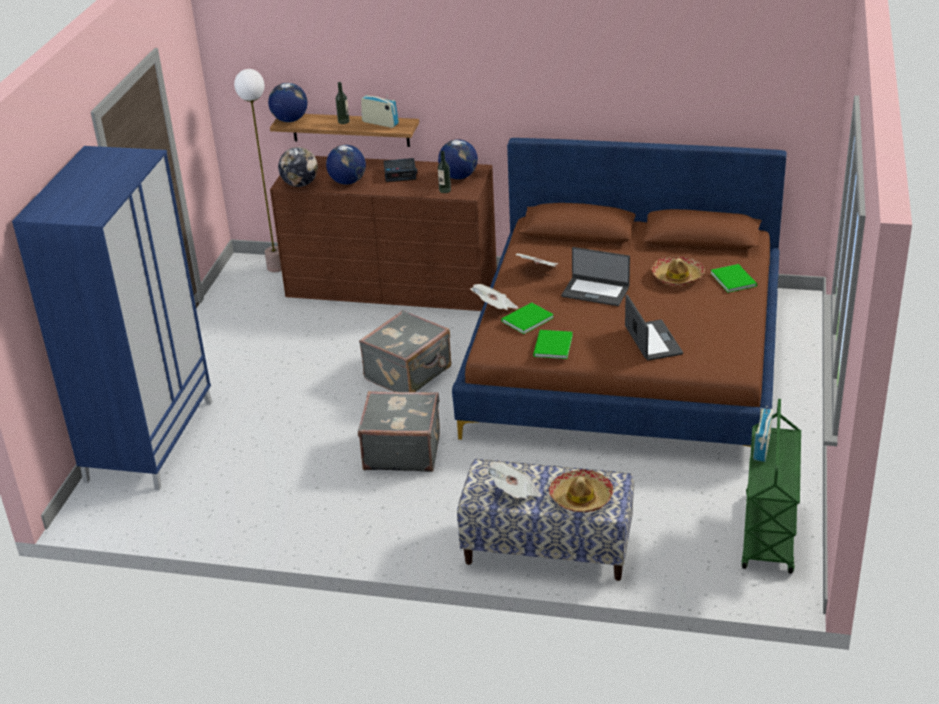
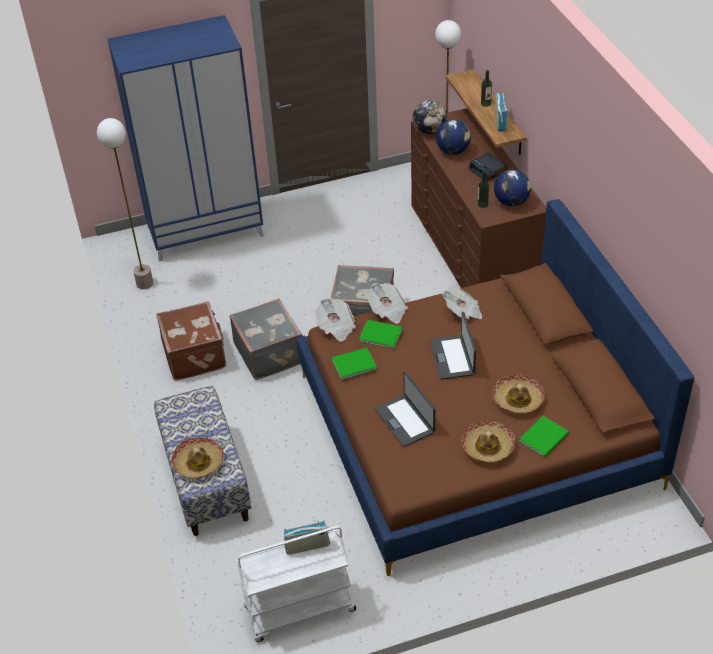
camera: 60 degrees right, 10 degrees up
(184, 512) = (144, 283): none -> floor lamp
(290, 120) = (464, 78): globe -> none
(349, 505) = (195, 355): none -> brown suitcase
(514, 492) = (185, 423): newspaper -> newspaper (336, 327)
(652, 341) = (405, 420): laptop -> laptop turned 105 degrees clockwise
(722, 308) = (488, 446): none -> hat
(769, 534) = (299, 610): green cart -> white cart

